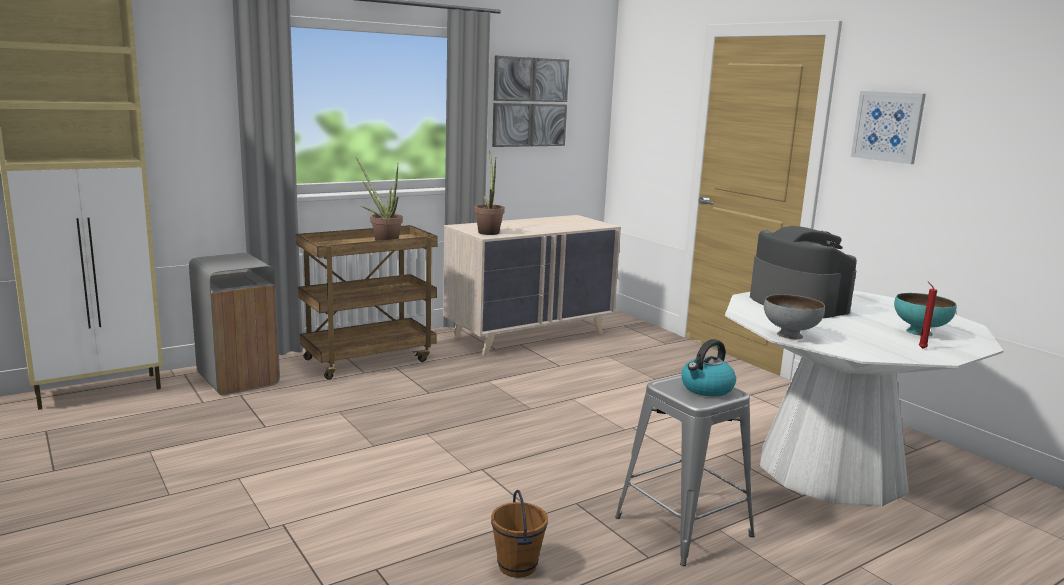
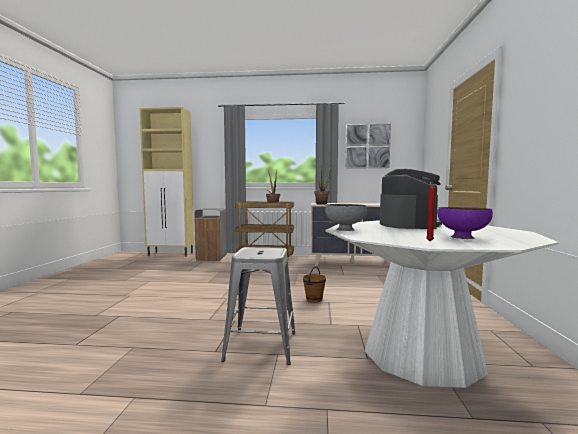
camera: 40 degrees right, 10 degrees down
(518, 566) = (159, 333): brown bucket -> brown bucket (314, 299)
(706, 389) = (264, 252): kettle -> none
(888, 126) = (528, 103): picture -> none
(920, 332) = (462, 237): turquoise bowl -> purple bowl

